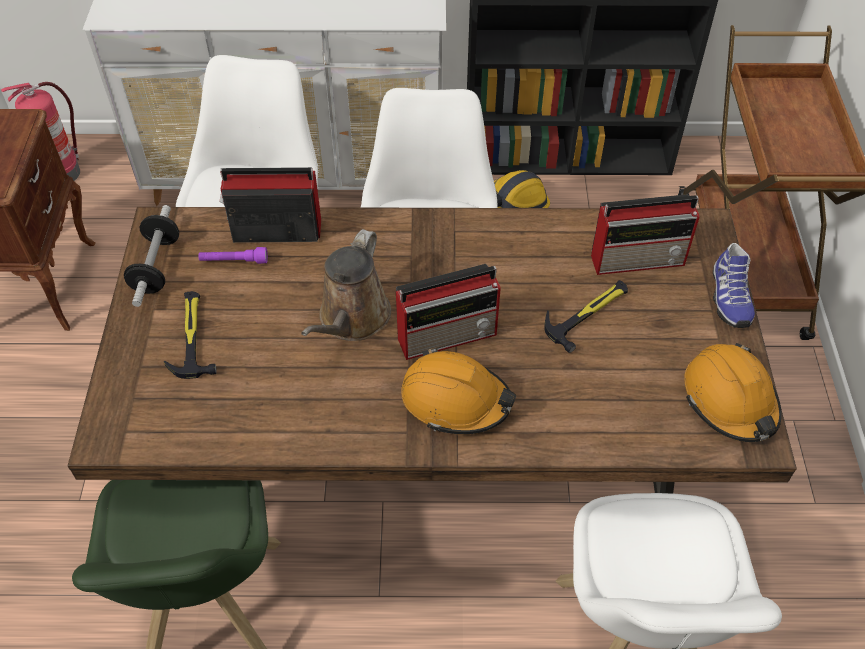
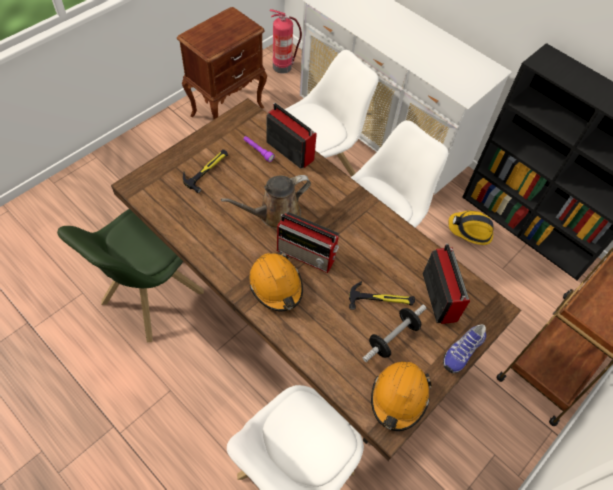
camera: 40 degrees right, 5 degrees up
(156, 267) = (226, 130): dumbbell -> dumbbell (393, 338)
(639, 259) = (439, 295): radio -> radio turned 135 degrees counterclockwise

